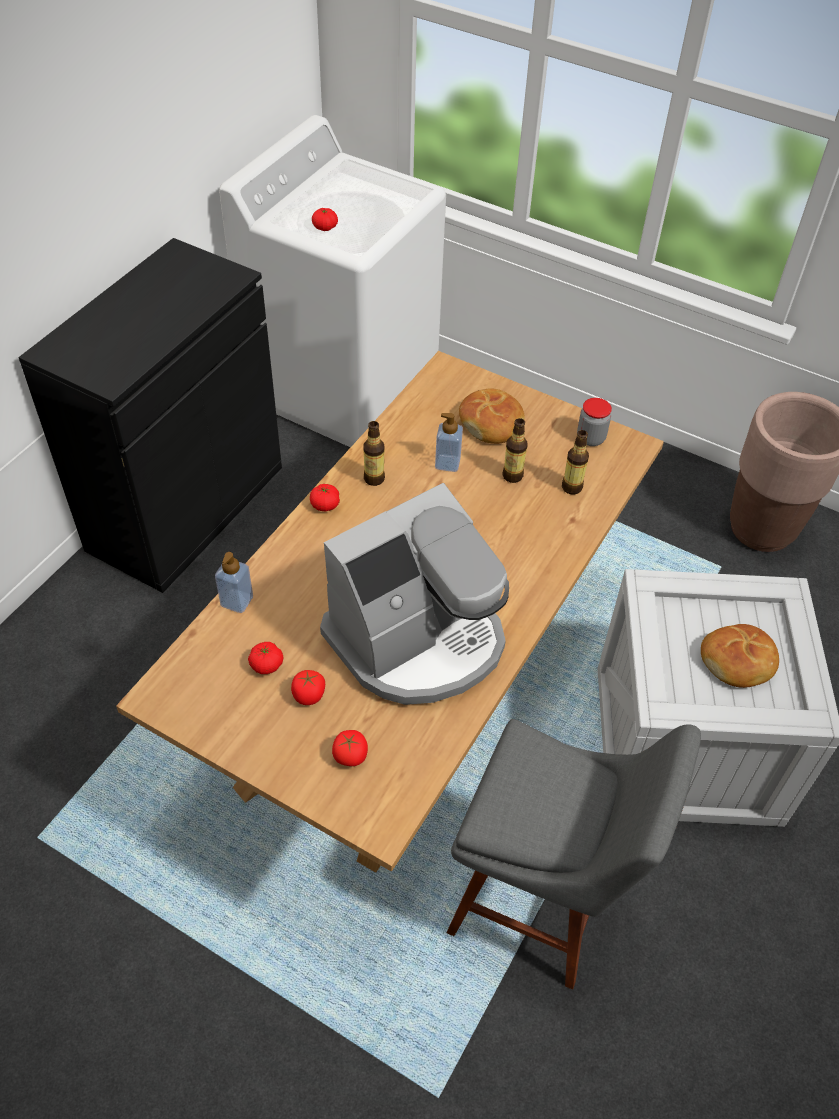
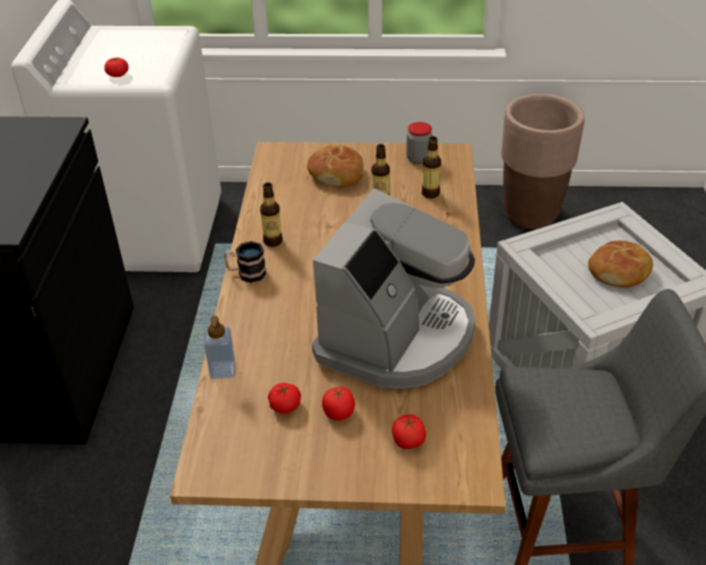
camera: 25 degrees left, 10 degrees down
(325, 505) = (246, 273): tomato -> mug
(447, 463) = (324, 211): soap dispenser -> none

